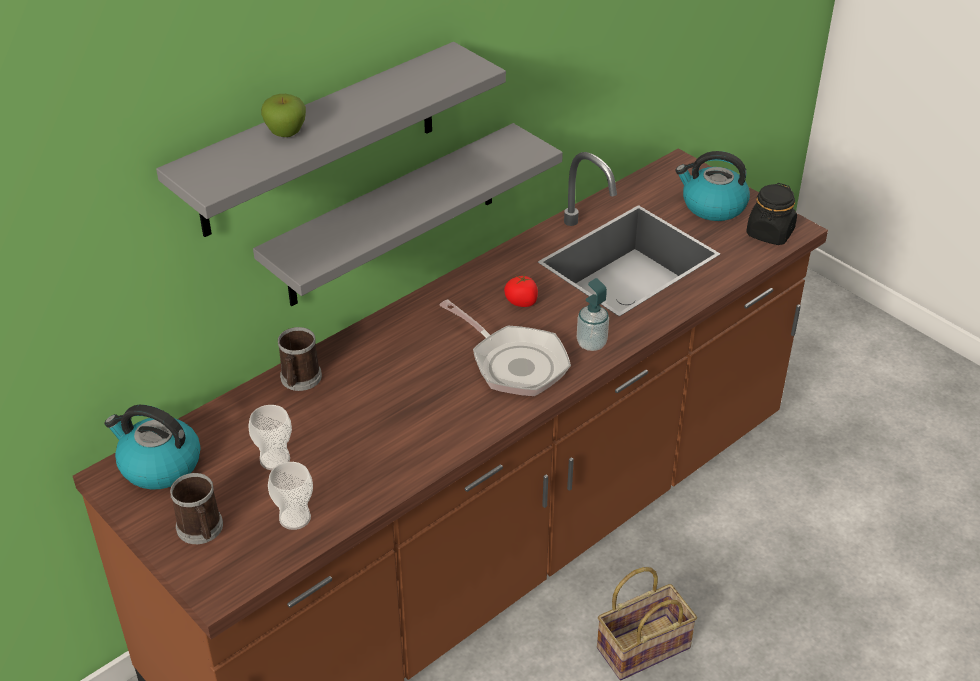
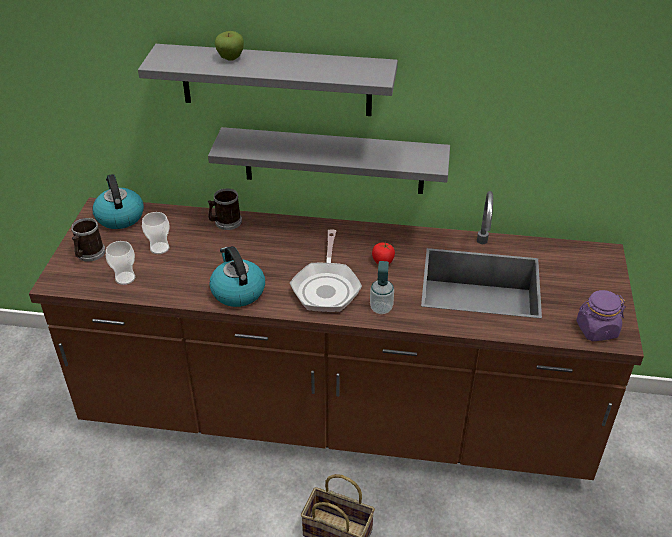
camera: 50 degrees right, 0 degrees up
(712, 206) = (585, 289): kettle -> kettle (237, 291)
(770, 233) = (596, 330): black jar -> purple jar

